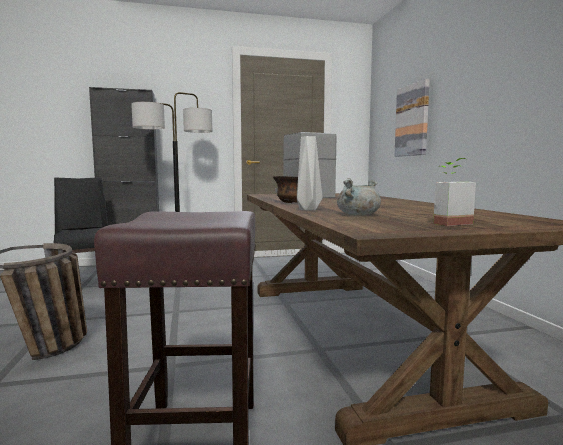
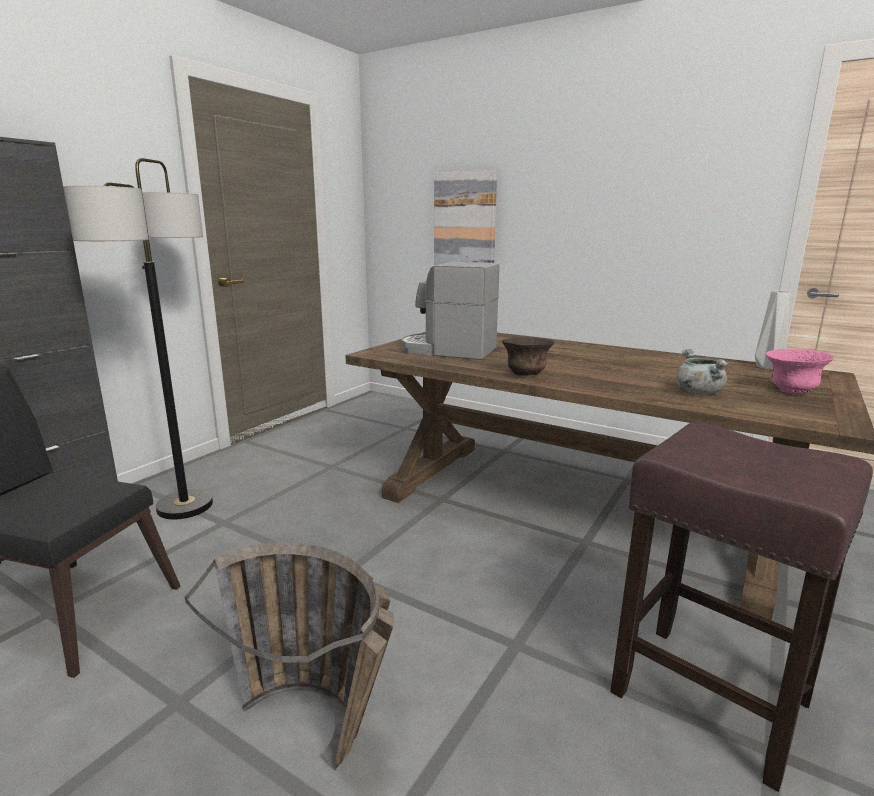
camera: 45 degrees left, 10 degrees up
(307, 209) = (619, 390): grey vase -> grey vase (767, 367)
(447, 223) = (792, 392): potted plant -> pink bowl

